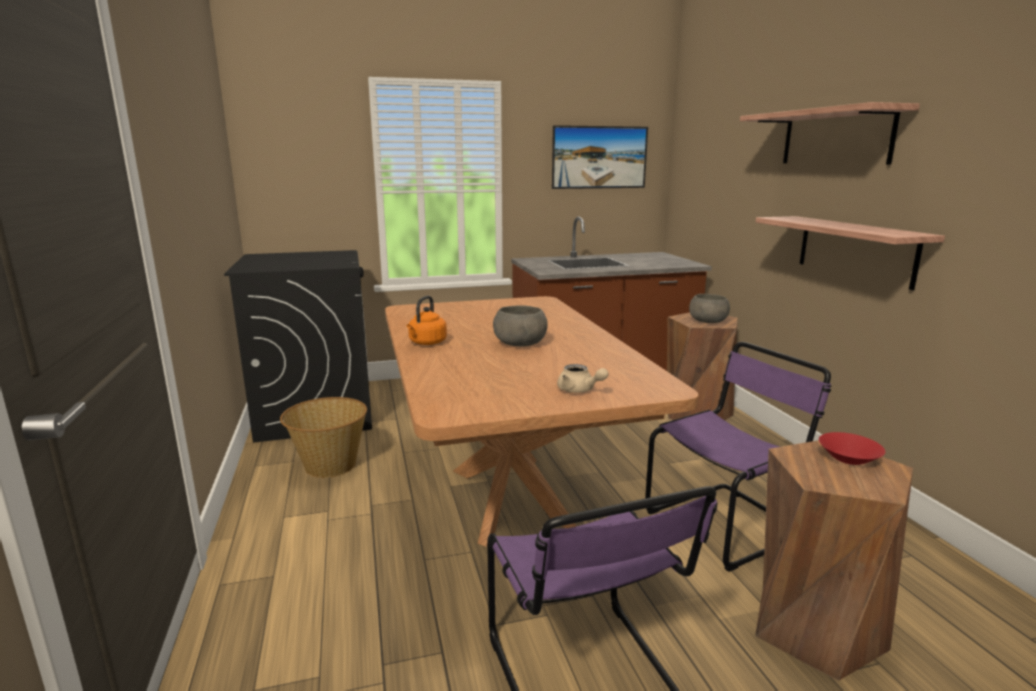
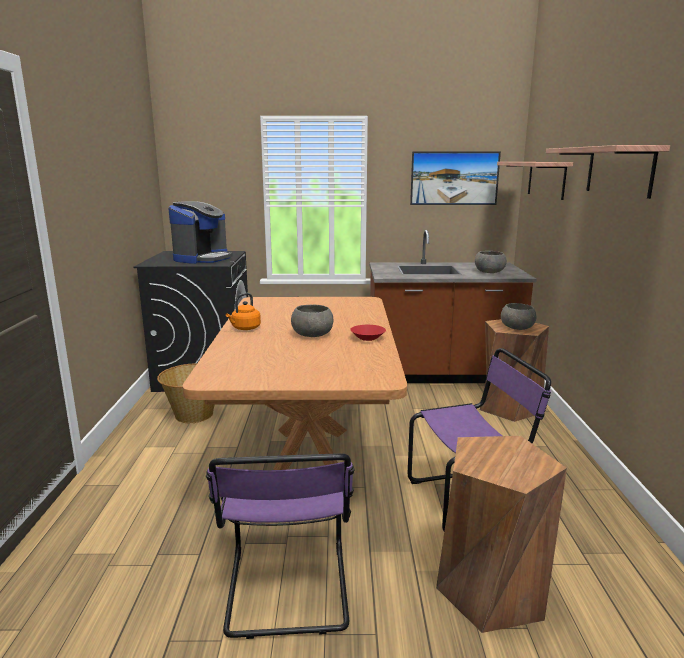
camera: 15 degrees right, 0 degrees up
(312, 260) = (202, 258): none -> coffee machine
(579, 390) = (317, 374): beige teapot -> none
(655, 262) = (489, 272): none -> grey bowl
(848, 458) = (517, 453): red bowl -> red bowl (368, 338)
(855, 250) = (625, 274): shelf -> shelf (546, 179)

